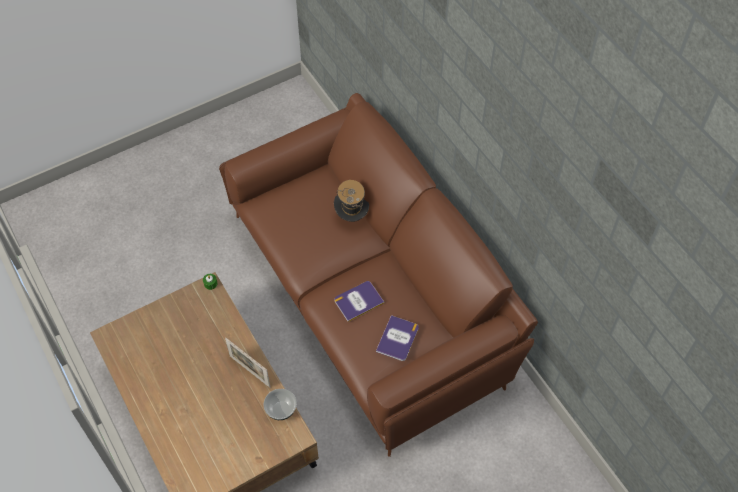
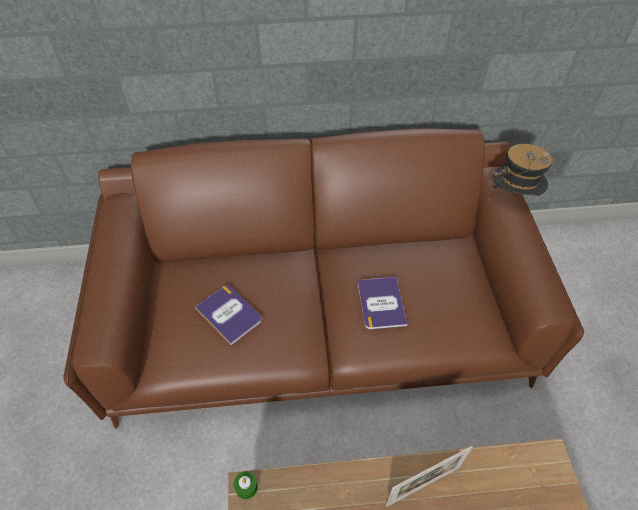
camera: 65 degrees left, 5 degrees down
(281, 409) = (500, 466): bowl -> none
(351, 216) = (252, 265): hat -> hat (512, 198)
(397, 339) = (451, 284): book -> book (229, 314)

